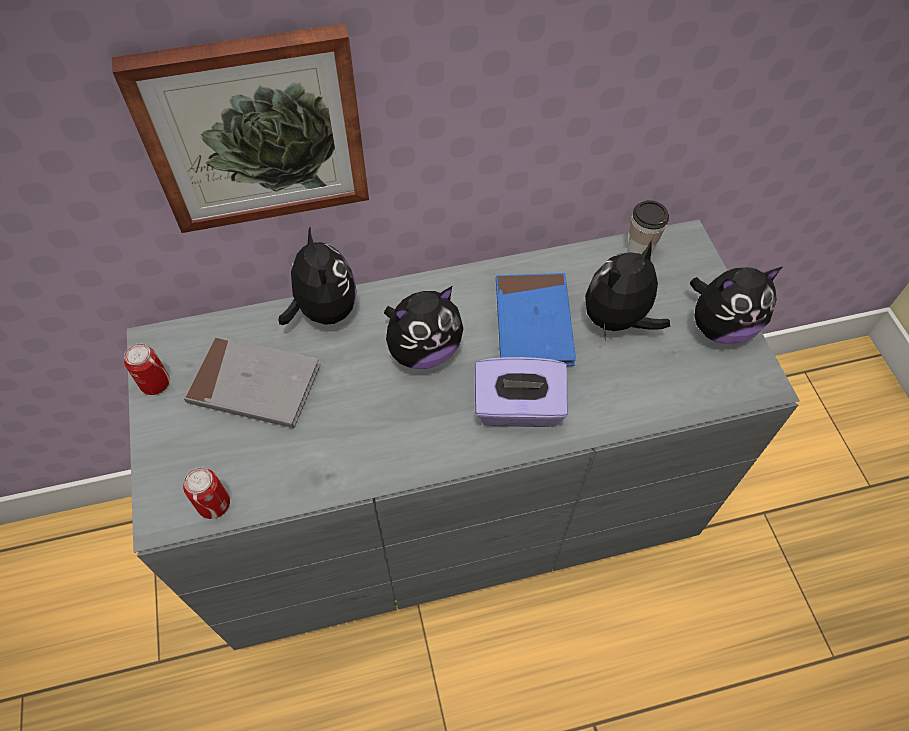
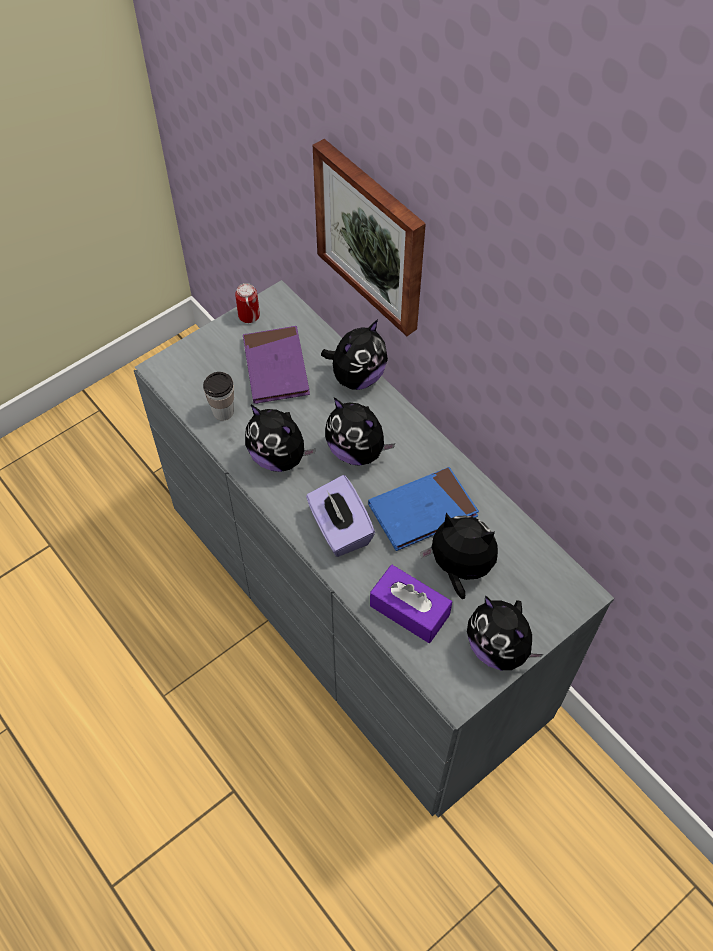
camera: 65 degrees right, 0 degrees up
(214, 504) = (181, 389): can -> none
(254, 385) = (276, 368): grey book -> purple book
(386, 432) = (279, 457): none -> plush toy
(639, 251) = (544, 562): cup -> cup (223, 412)
(648, 385) = (409, 610): none -> purple tissue box

